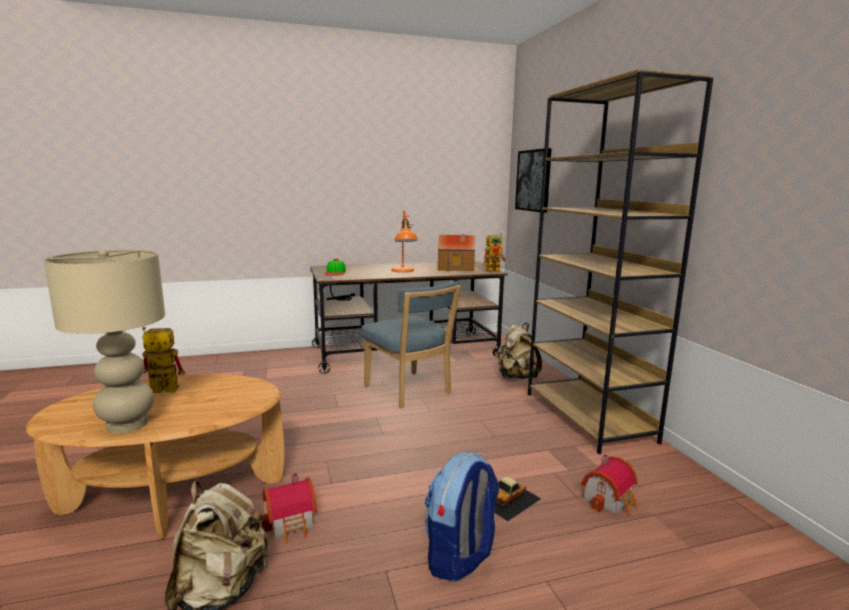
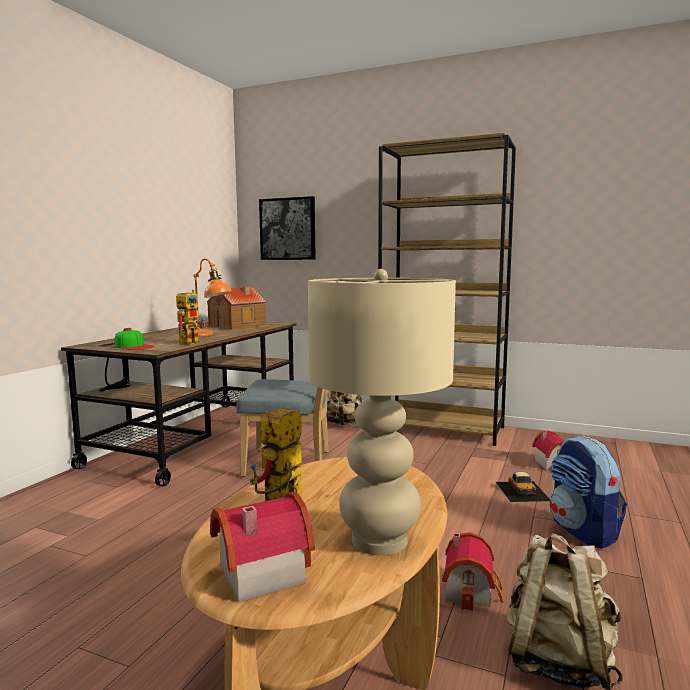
camera: 50 degrees left, 5 degrees down
(76, 408) = (257, 572): none -> toy house
(495, 270) = (279, 323): toy robot -> toy robot (190, 342)

